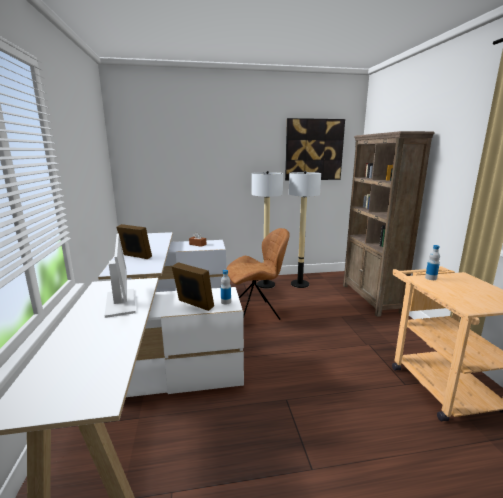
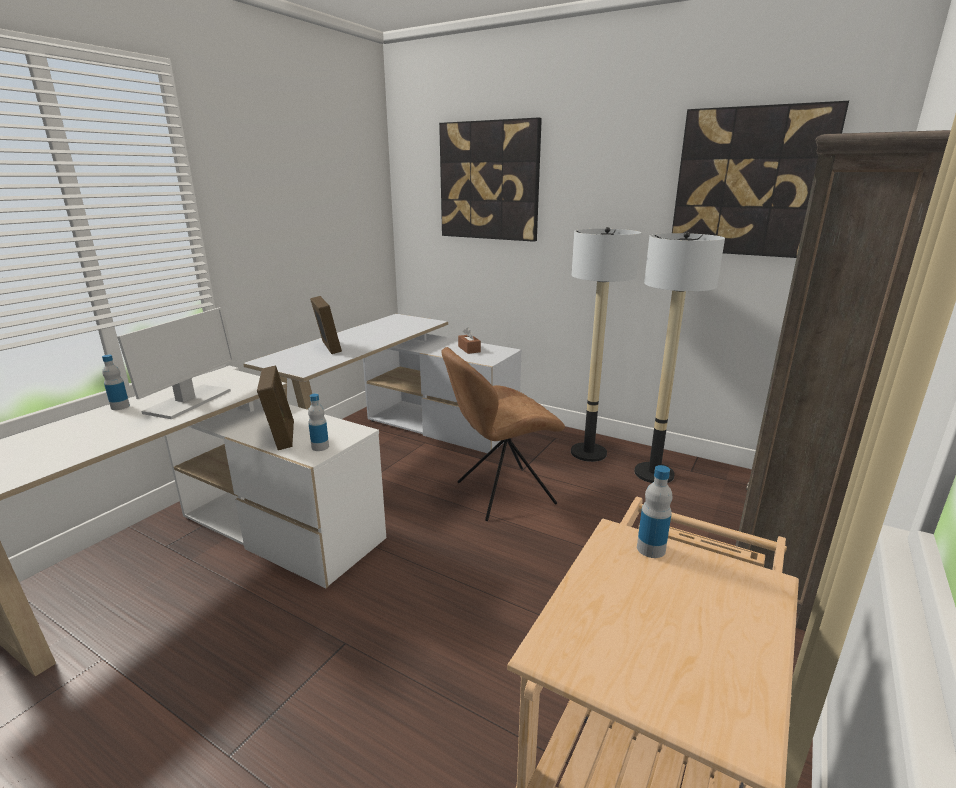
camera: 40 degrees right, 5 degrees up
(74, 320) = (120, 407): none -> bottle
(184, 150) = (489, 181): none -> picture
(256, 313) = (501, 494): brown chair -> brown chair turned 135 degrees clockwise

